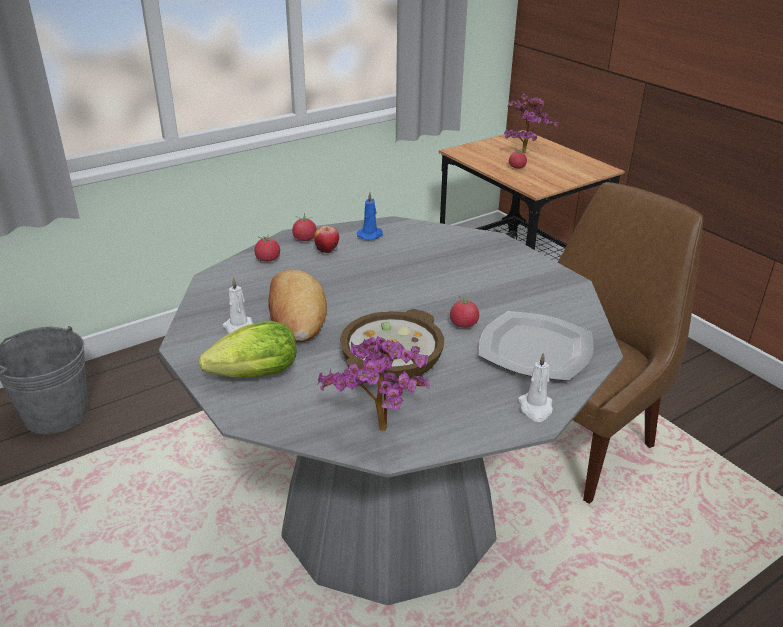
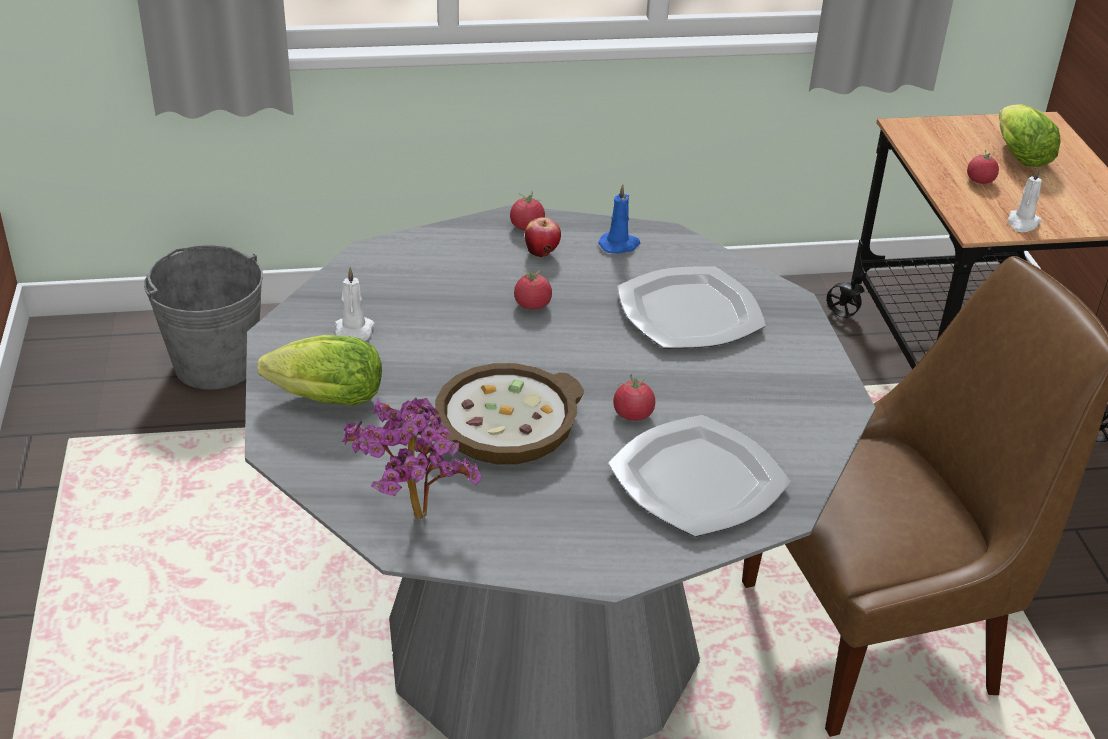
camera: 25 degrees right, 5 degrees up
(268, 259) = (457, 245): tomato -> tomato (532, 305)
(296, 313) = (434, 332): bread -> none
(445, 260) = (689, 314): none -> plate
(524, 152) = (1017, 155): potted plant -> lettuce
(535, 408) = (625, 557): white candle -> white candle (1022, 223)

